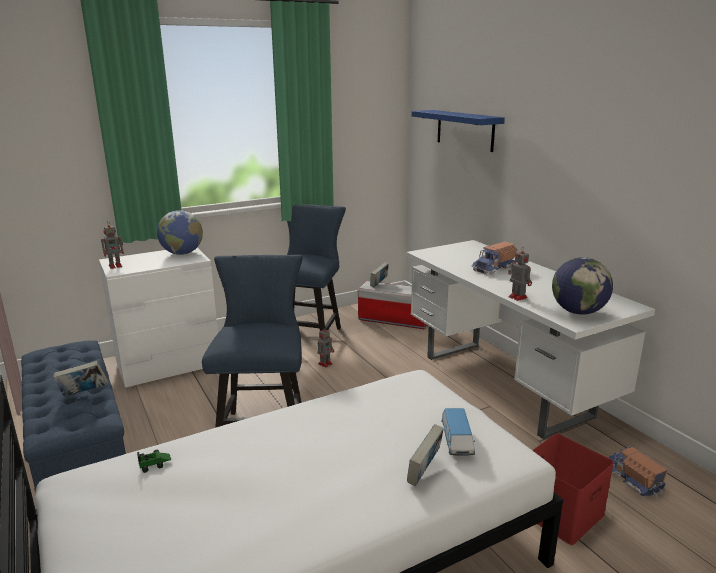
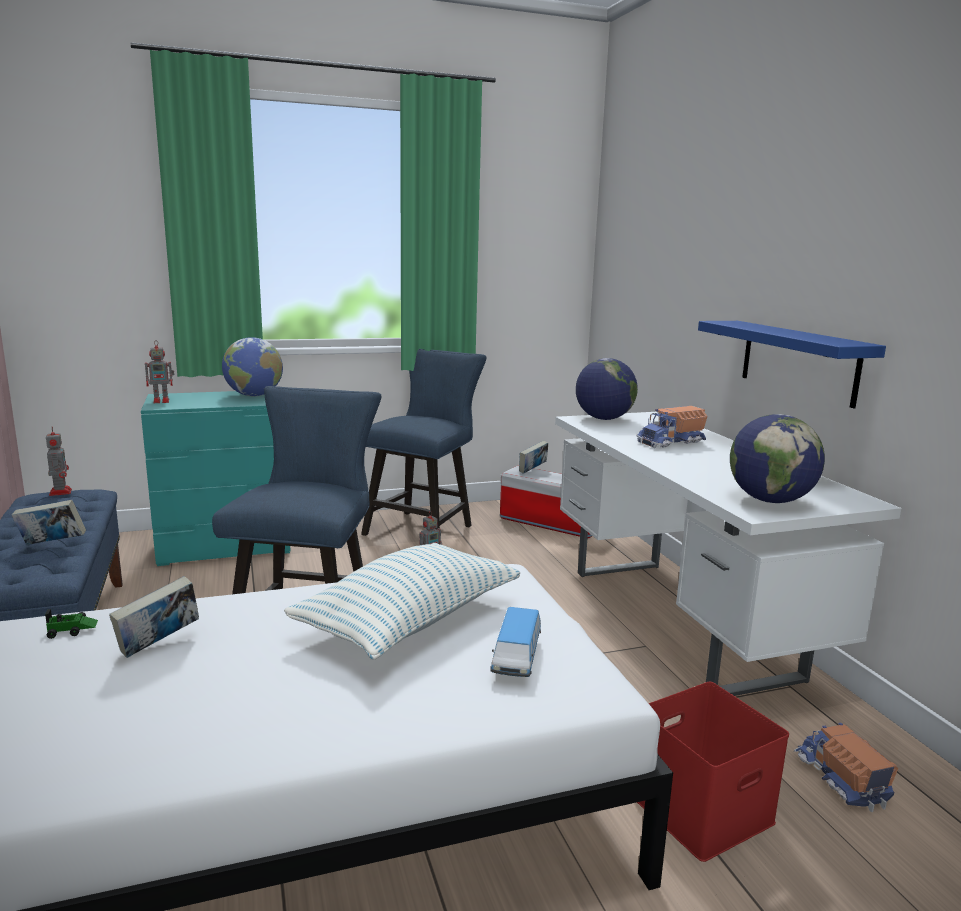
camera: 10 degrees right, 5 degrees down
(169, 365) = (226, 546): white dresser -> turquoise dresser
(376, 424) = (409, 621): none -> pillow
(424, 473) = (441, 692): book -> book (159, 645)
(439, 251) = (604, 419): none -> globe
(465, 130) = (659, 255): blue shelf -> blue shelf (798, 361)
(517, 297) = (684, 476): toy robot -> toy robot (60, 492)

